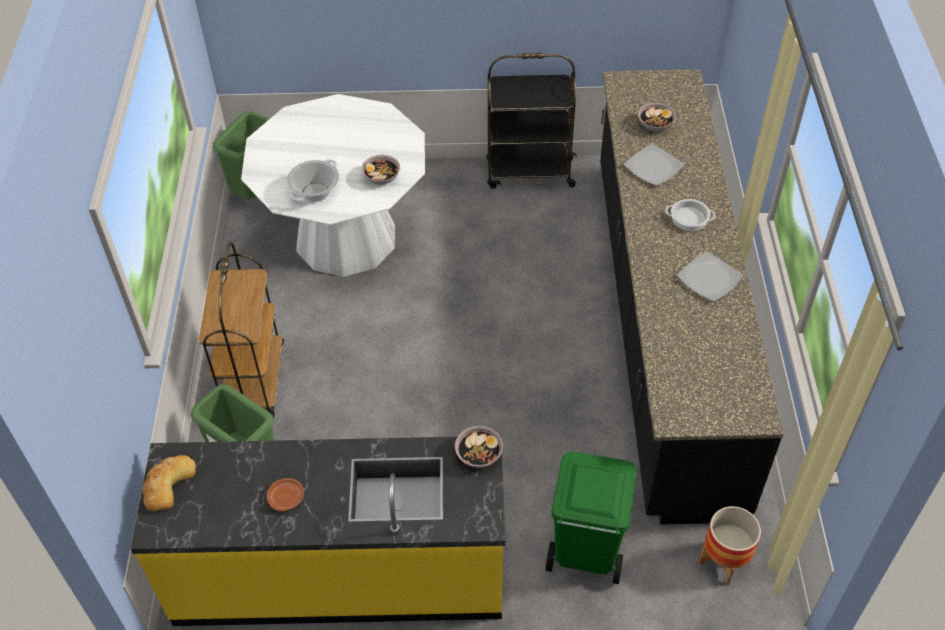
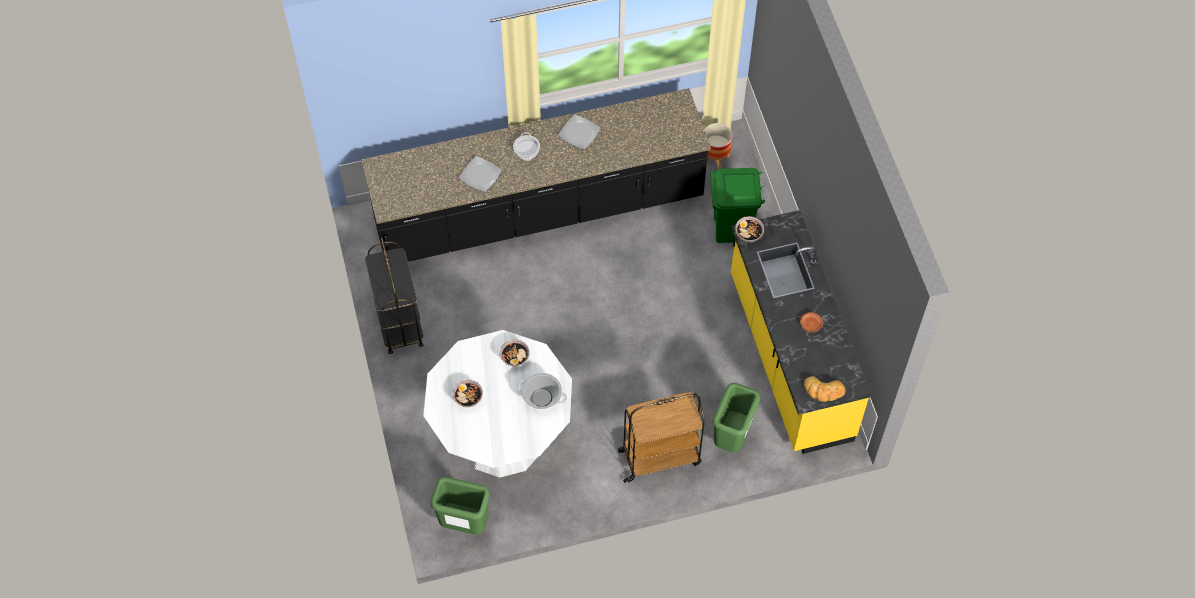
camera: 105 degrees left, 10 degrees up
(655, 124) = (433, 180): bowl -> bowl (468, 397)

